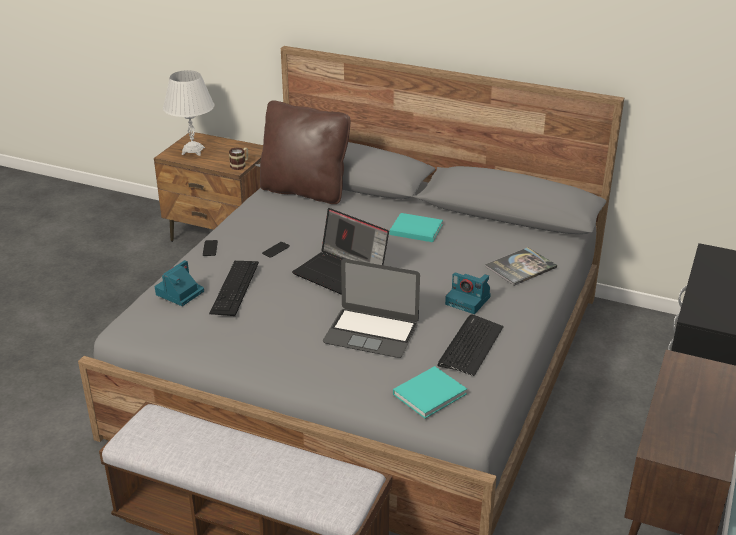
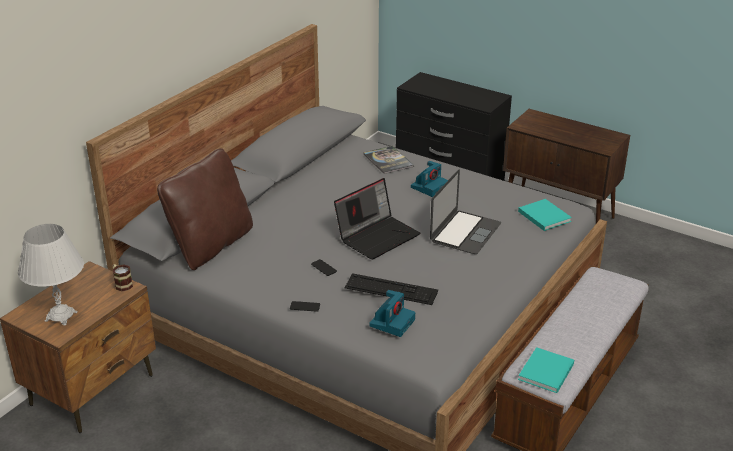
camera: 80 degrees left, 0 degrees up
(179, 293) = (392, 322): camera -> camera turned 105 degrees counterclockwise
(414, 229) = (311, 197): turquoise book -> turquoise book (545, 373)
(470, 346) = (488, 194): keyboard -> none

